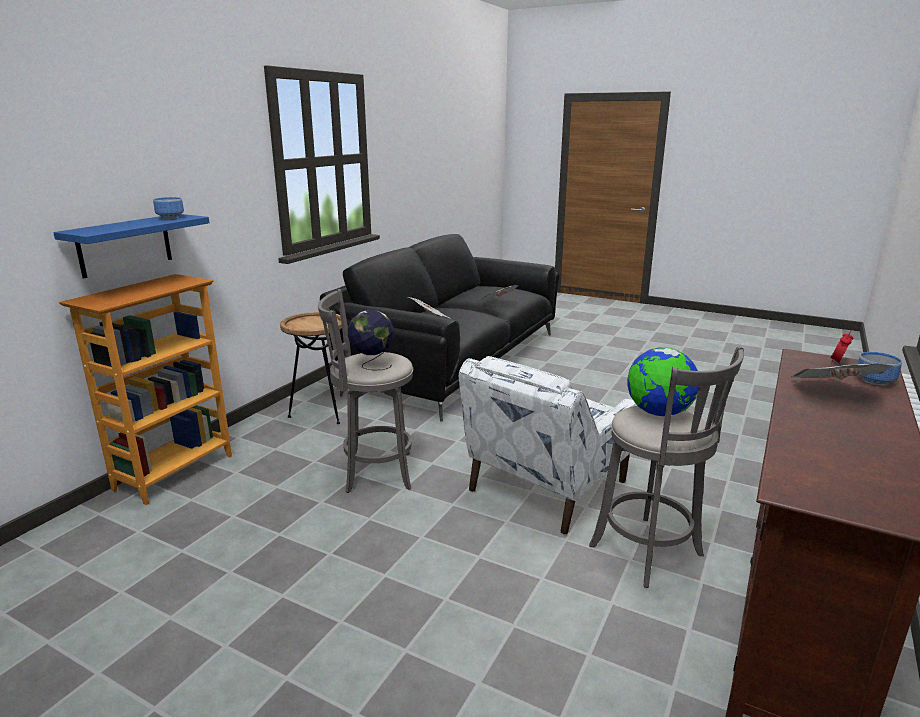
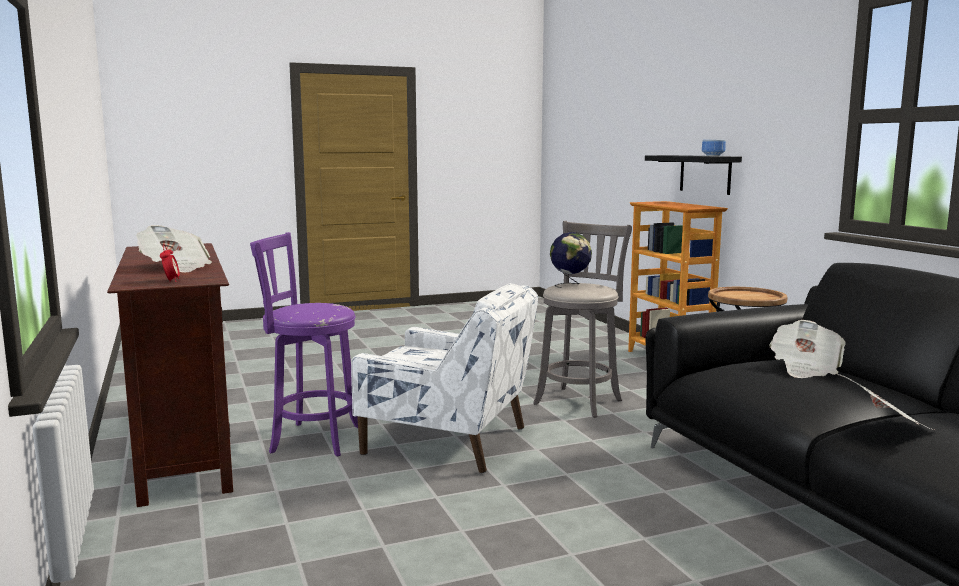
camera: 130 degrees right, 10 degrees down
(125, 245) = (705, 174): blue shelf -> black shelf
(545, 487) = (448, 442): white armchair -> white armchair turned 120 degrees clockwise
(650, 554) = (311, 439): grey stool -> purple stool
(658, 413) = (318, 309): globe -> none
(876, 382) = (138, 276): bowl -> none

